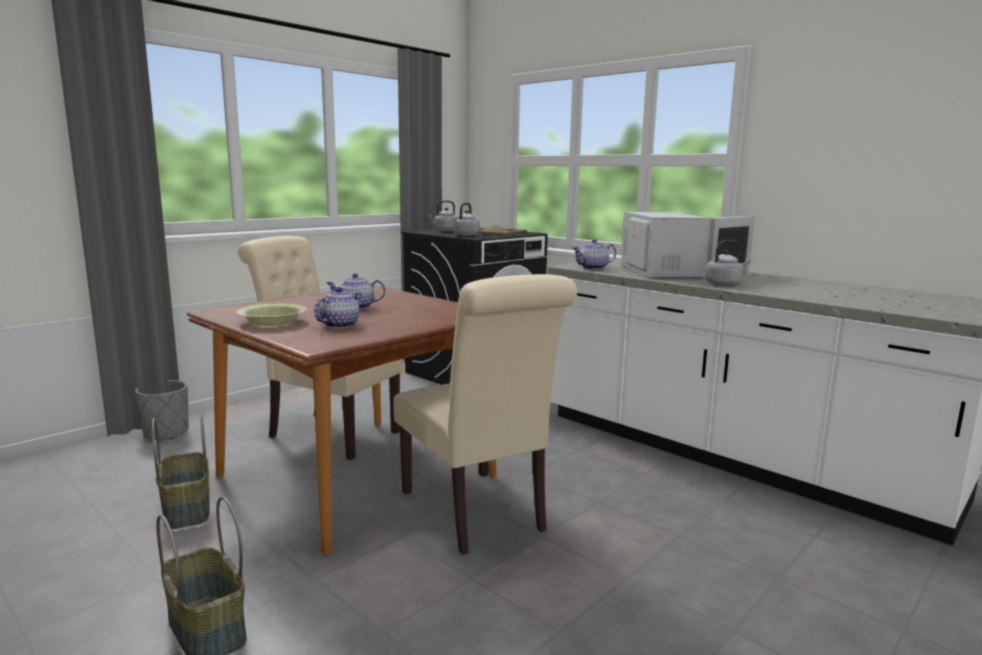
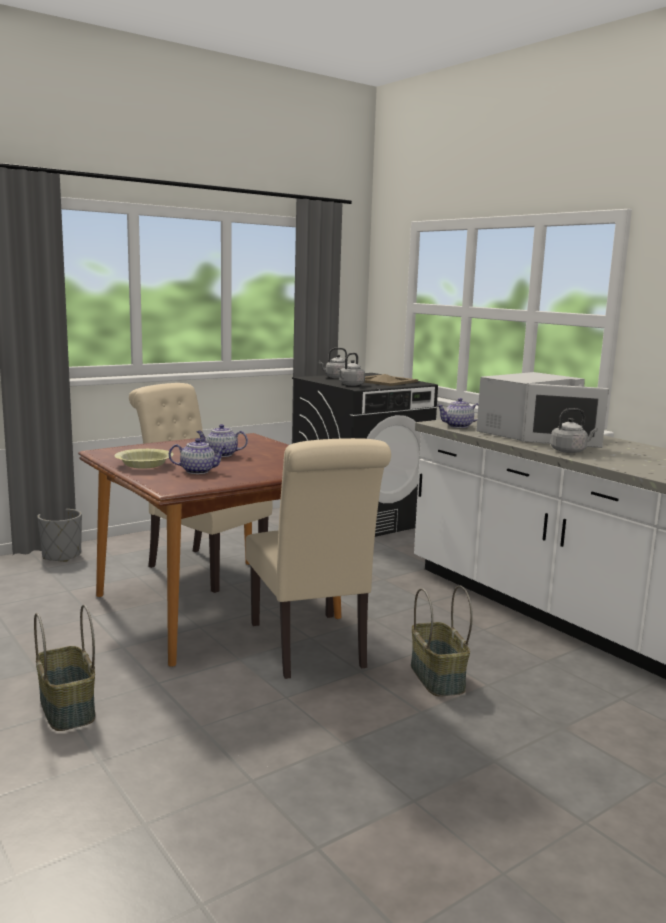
camera: 10 degrees right, 0 degrees up
(185, 509) = (66, 620): basket -> basket (436, 677)
(340, 325) = (198, 471): teapot -> teapot turned 45 degrees clockwise
(667, 271) = (529, 433): white microwave -> white microwave turned 45 degrees clockwise

